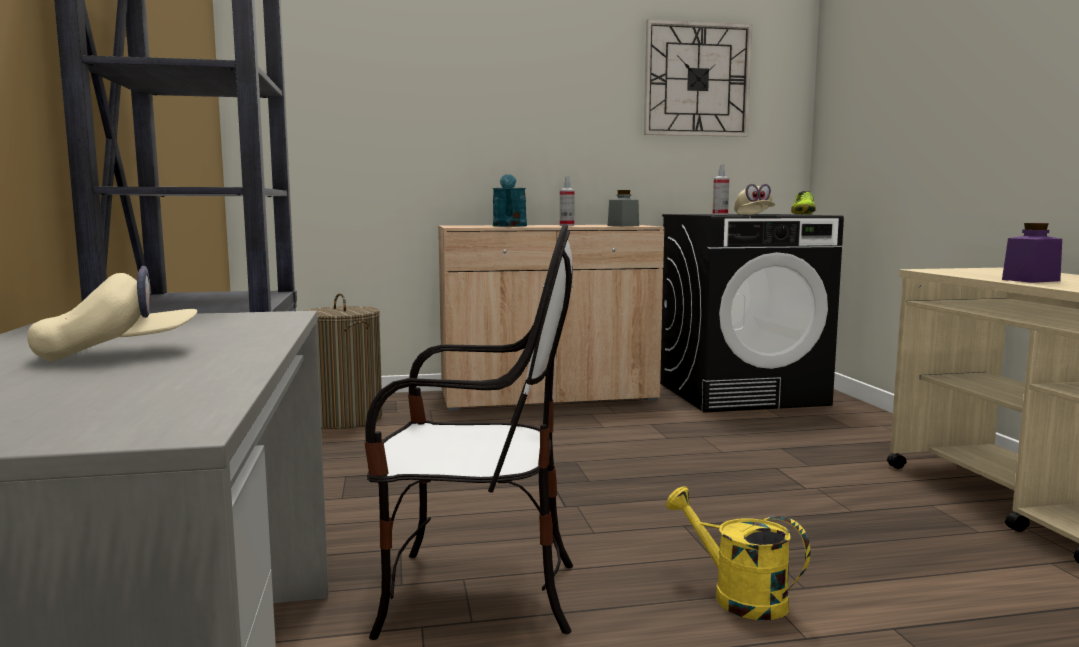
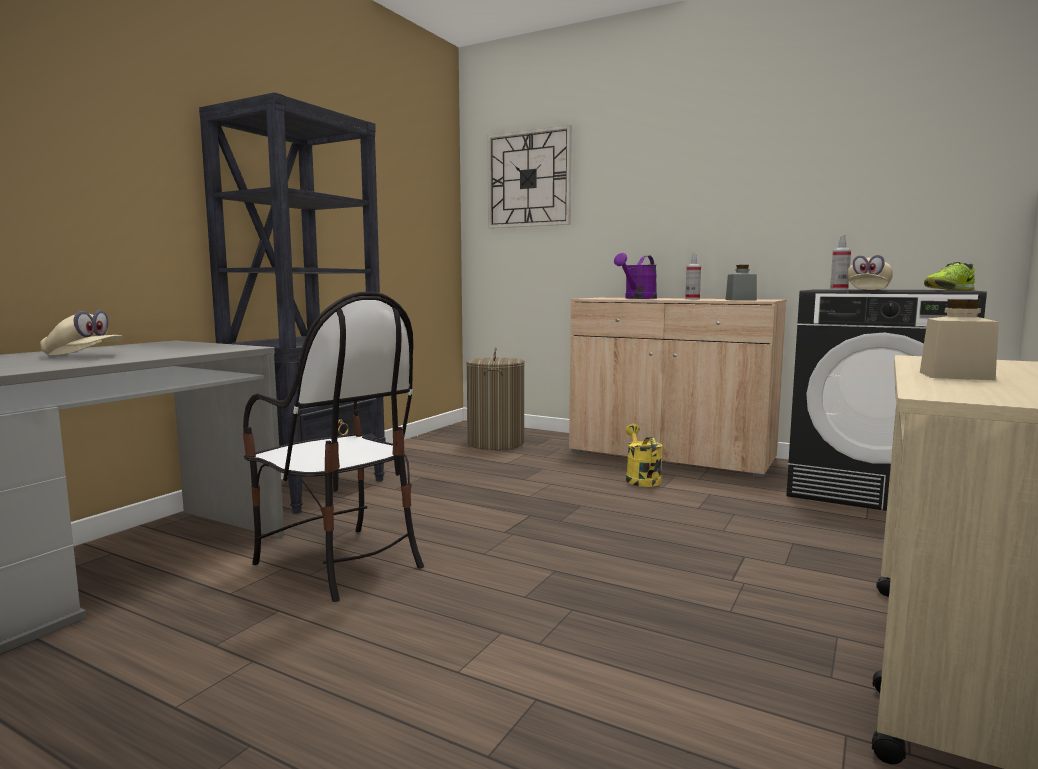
camera: 40 degrees right, 0 degrees up
(510, 226) = (637, 298): turquoise watering can -> purple watering can
(697, 79) = (867, 143): wall clock -> wall clock (529, 179)
(737, 596) = (478, 627): yellow watering can -> yellow watering can (641, 479)
(1030, 280) = (955, 376): purple jar -> beige jar

